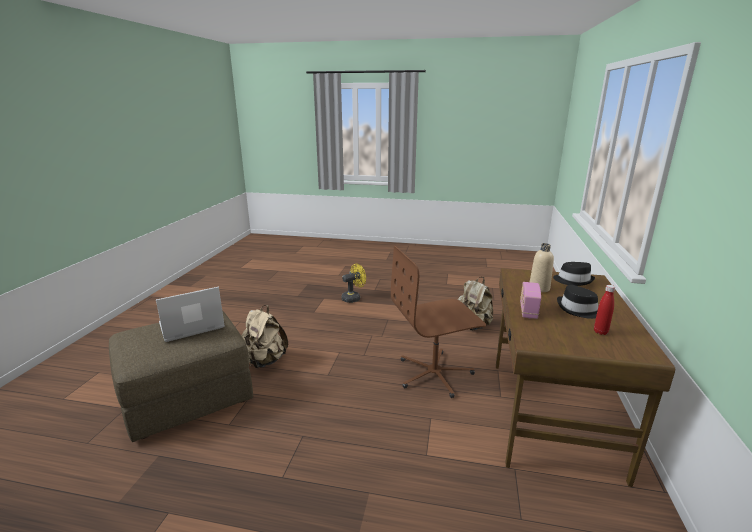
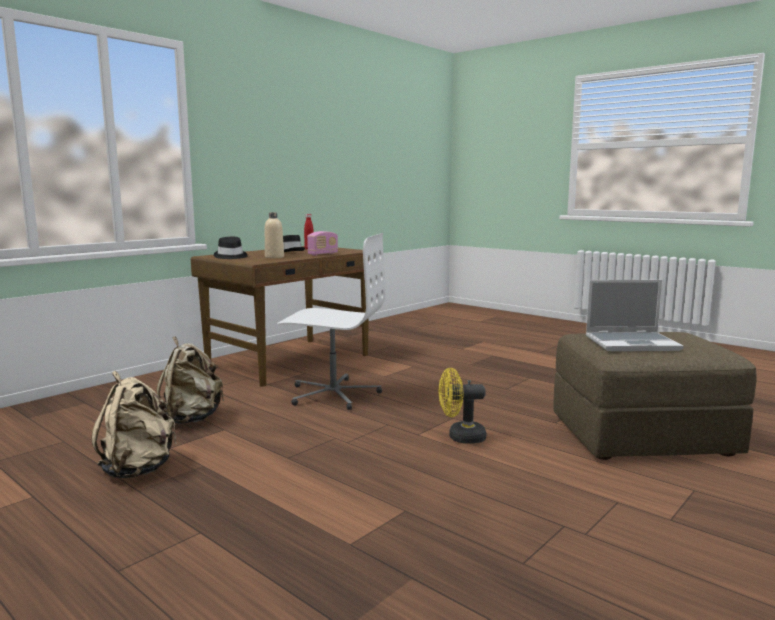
camera: 150 degrees left, 10 degrees down
(264, 361) = (535, 449): beige backpack -> beige backpack (139, 469)
(353, 298) = (281, 522): yellow fan -> yellow fan (460, 437)
(435, 374) = (333, 394): brown office chair -> white office chair

